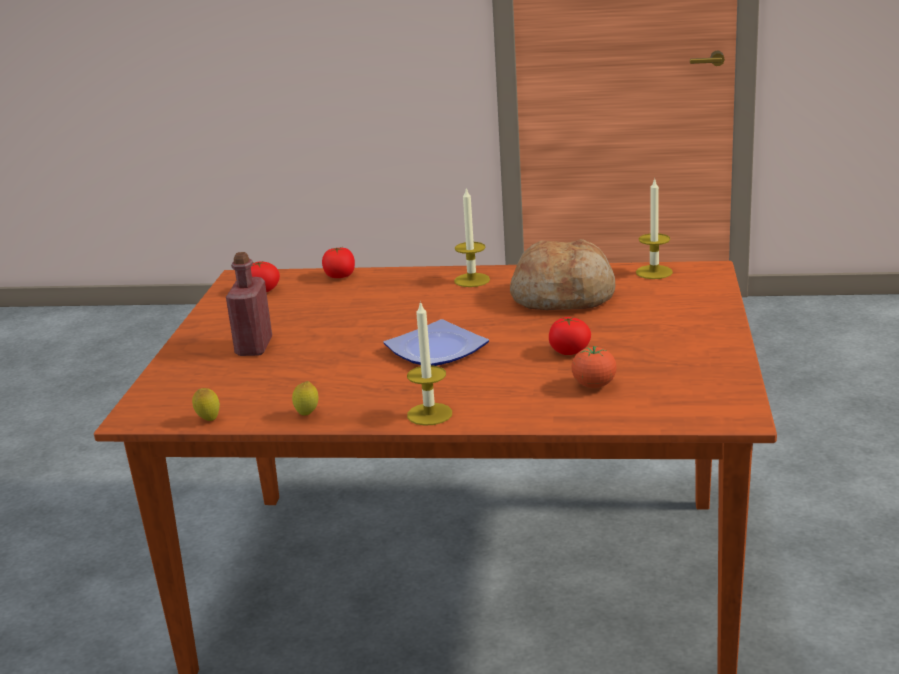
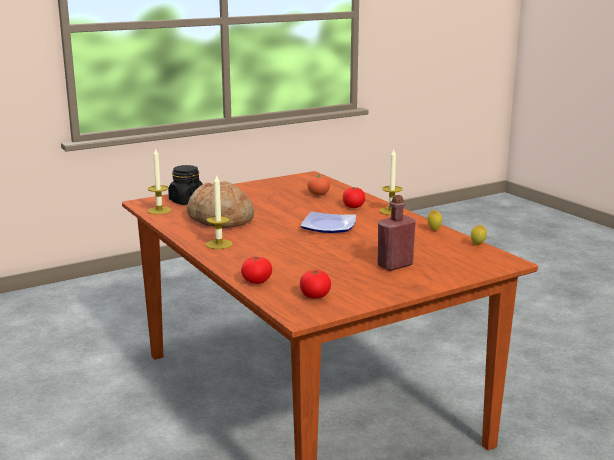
camera: 130 degrees left, 5 degrees down
(569, 351) = (290, 205): tomato -> tomato (353, 206)
(679, 292) = (186, 201): none -> black jar

